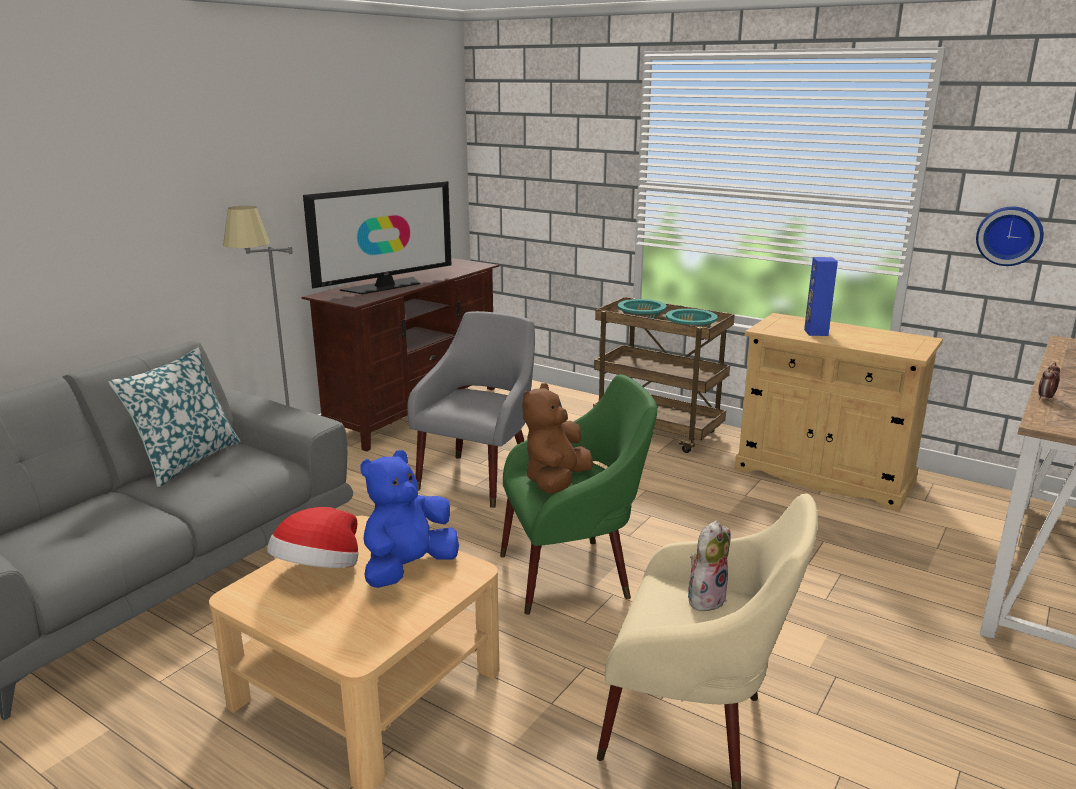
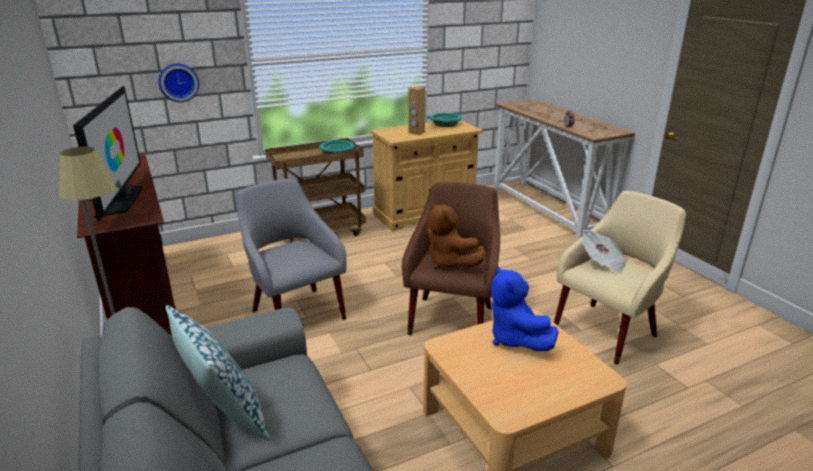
camera: 60 degrees left, 5 degrees up
(319, 571) = (495, 374): hat -> none
(573, 573) = (452, 316): green armchair -> brown armchair
(641, 316) = (296, 157): turquoise bowl -> turquoise bowl (445, 124)
(705, 598) = (602, 263): plush toy -> newspaper
(815, 332) = (416, 133): blue speaker -> brown speaker
(1009, 235) = (468, 57): wall clock -> wall clock (178, 82)

